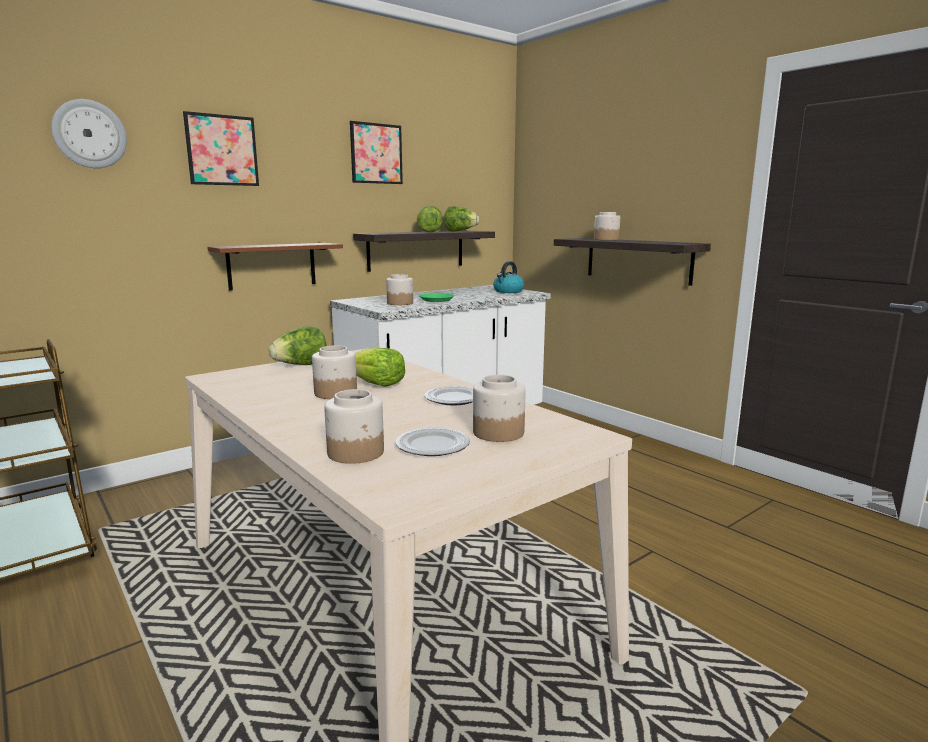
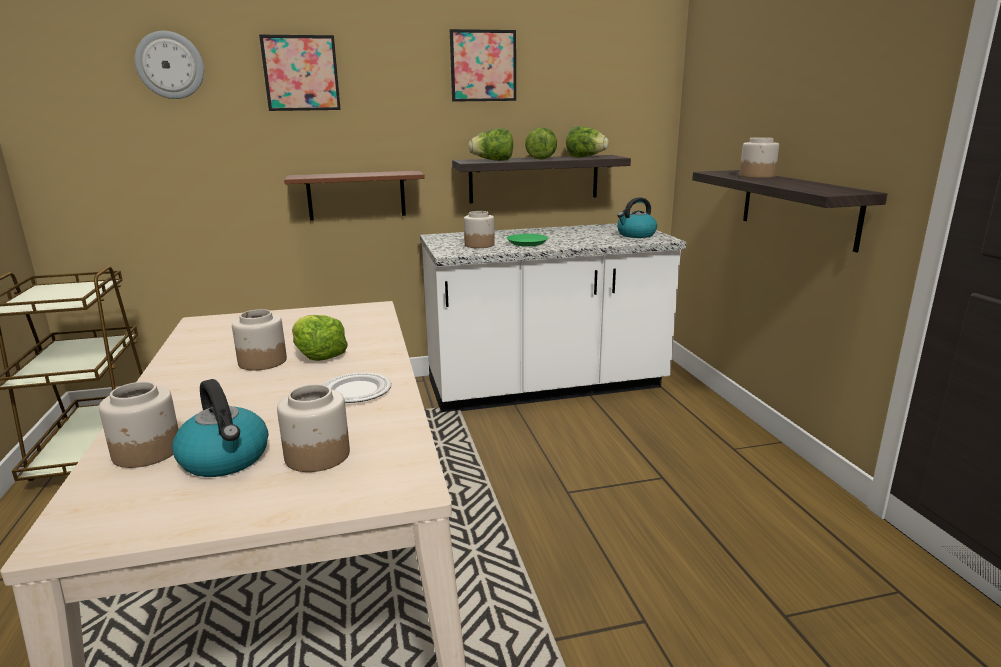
camera: 25 degrees right, 5 degrees up
(301, 365) = (293, 317): lettuce -> lettuce (493, 161)
(432, 445) = (226, 459): plate -> kettle

